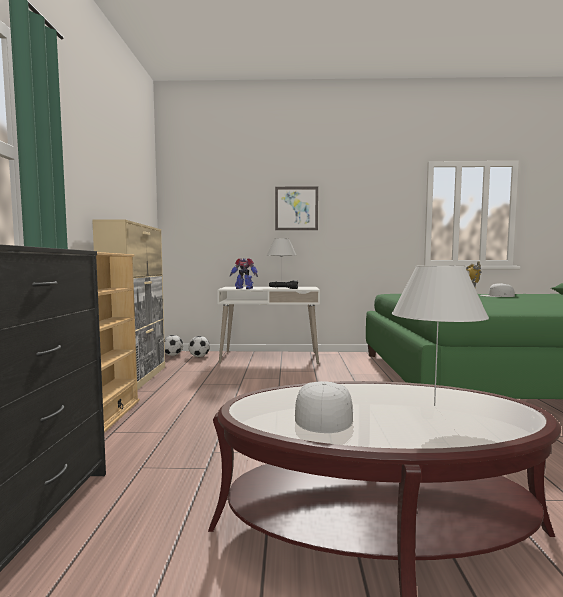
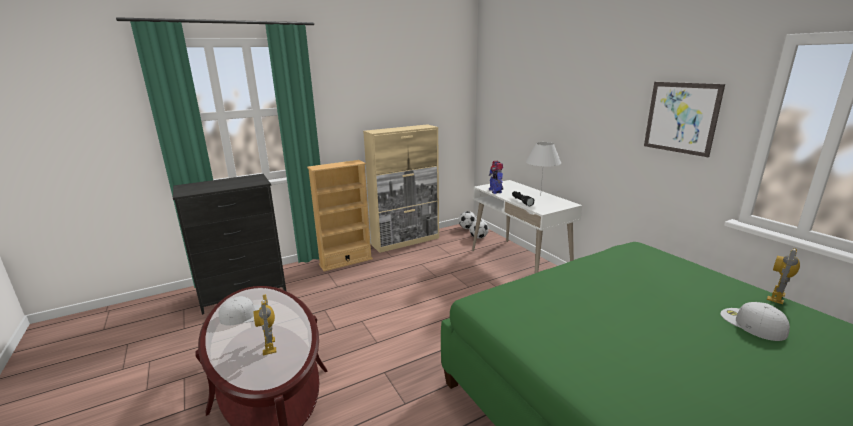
camera: 60 degrees right, 15 degrees up
(296, 208) = (577, 105): picture -> picture (681, 118)
(434, 405) = (270, 346): white table lamp -> toy robot

